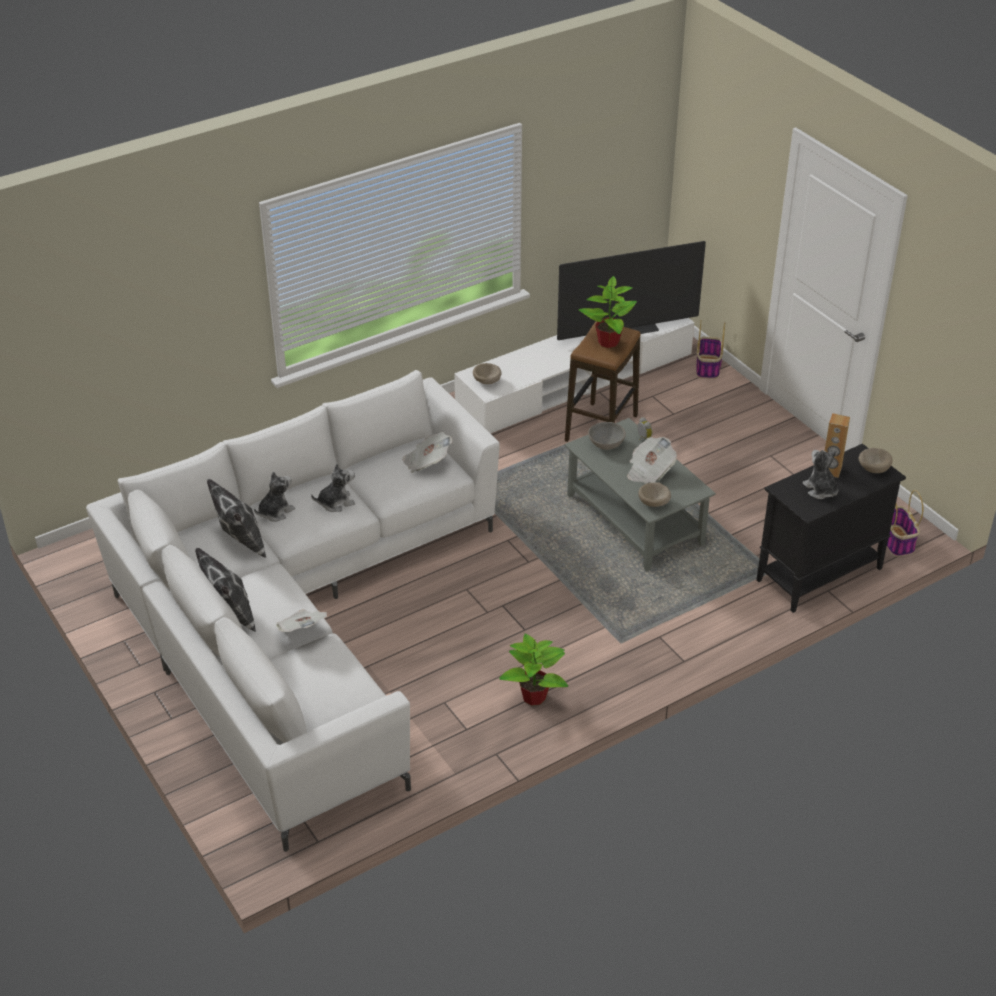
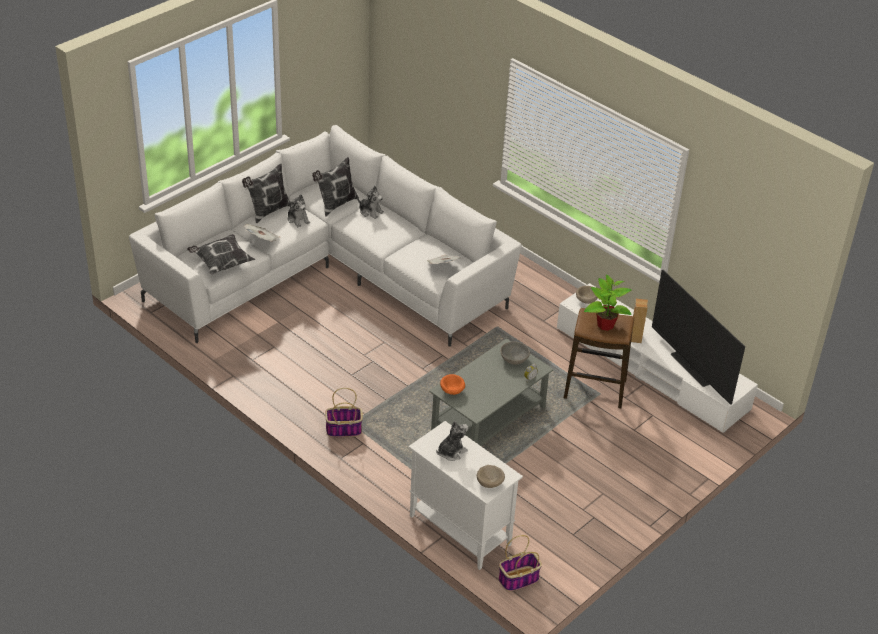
camera: 75 degrees right, 0 degrees up
(336, 502) = (388, 234): plush toy -> plush toy (298, 219)
(343, 681) = (221, 263): none -> pillow
(534, 696) = (288, 387): potted plant -> none
(649, 471) = (489, 385): newspaper -> none
(654, 503) = (451, 391): beige bowl -> orange bowl
(708, 368) = (710, 446): basket -> basket (343, 430)
(818, 575) = (459, 530): black cabinet -> white cabinet
(831, 471) = (478, 457): brown speaker -> brown speaker (635, 338)

